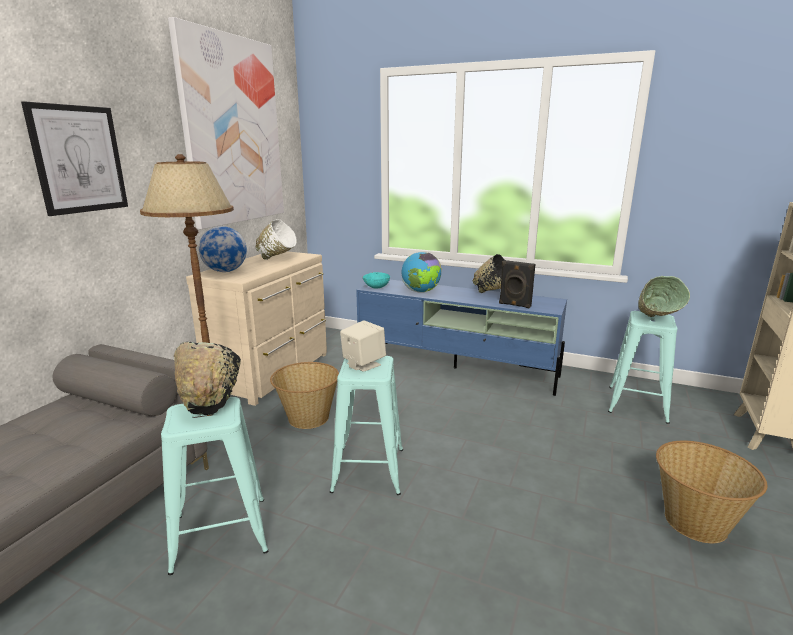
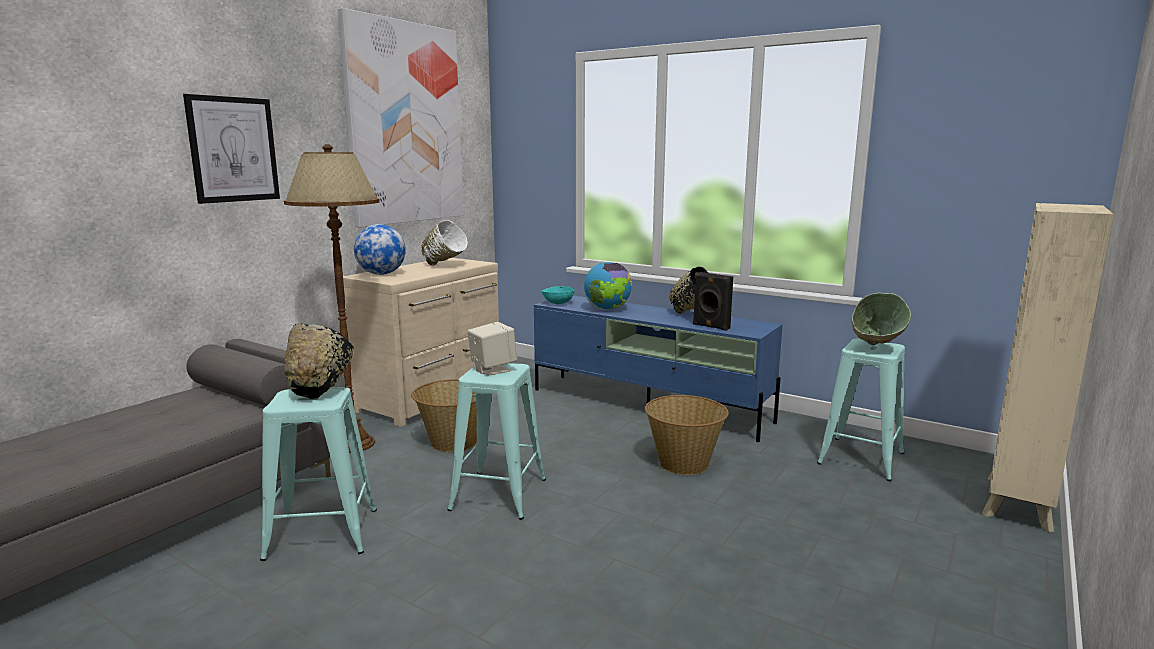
camera: 10 degrees right, 5 degrees down
(695, 521) = (860, 577): basket -> basket (684, 463)

